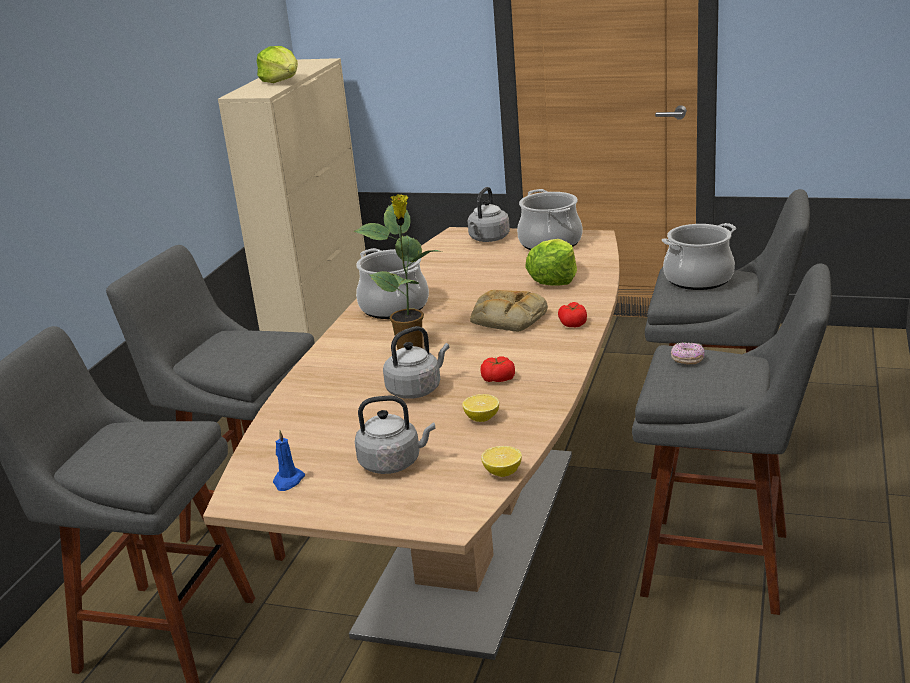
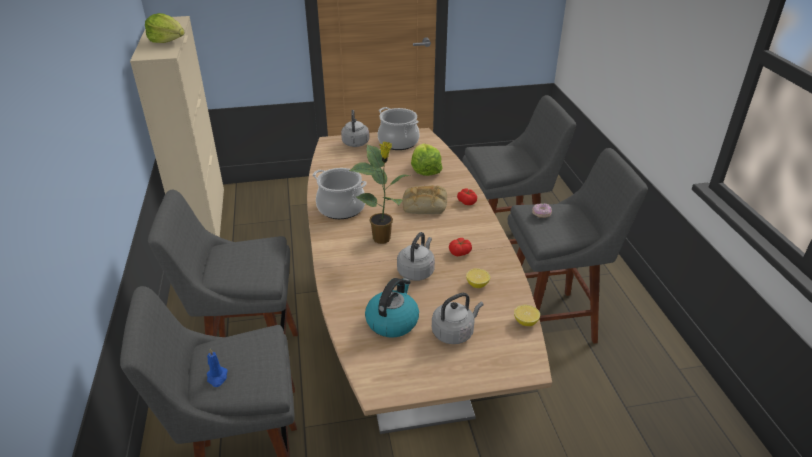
camera: 30 degrees left, 10 degrees up
(288, 481) = (399, 365): blue candle -> blue candle (217, 377)
(329, 435) = (392, 321): none -> kettle
(698, 279) = (498, 155): cooking pot -> none

